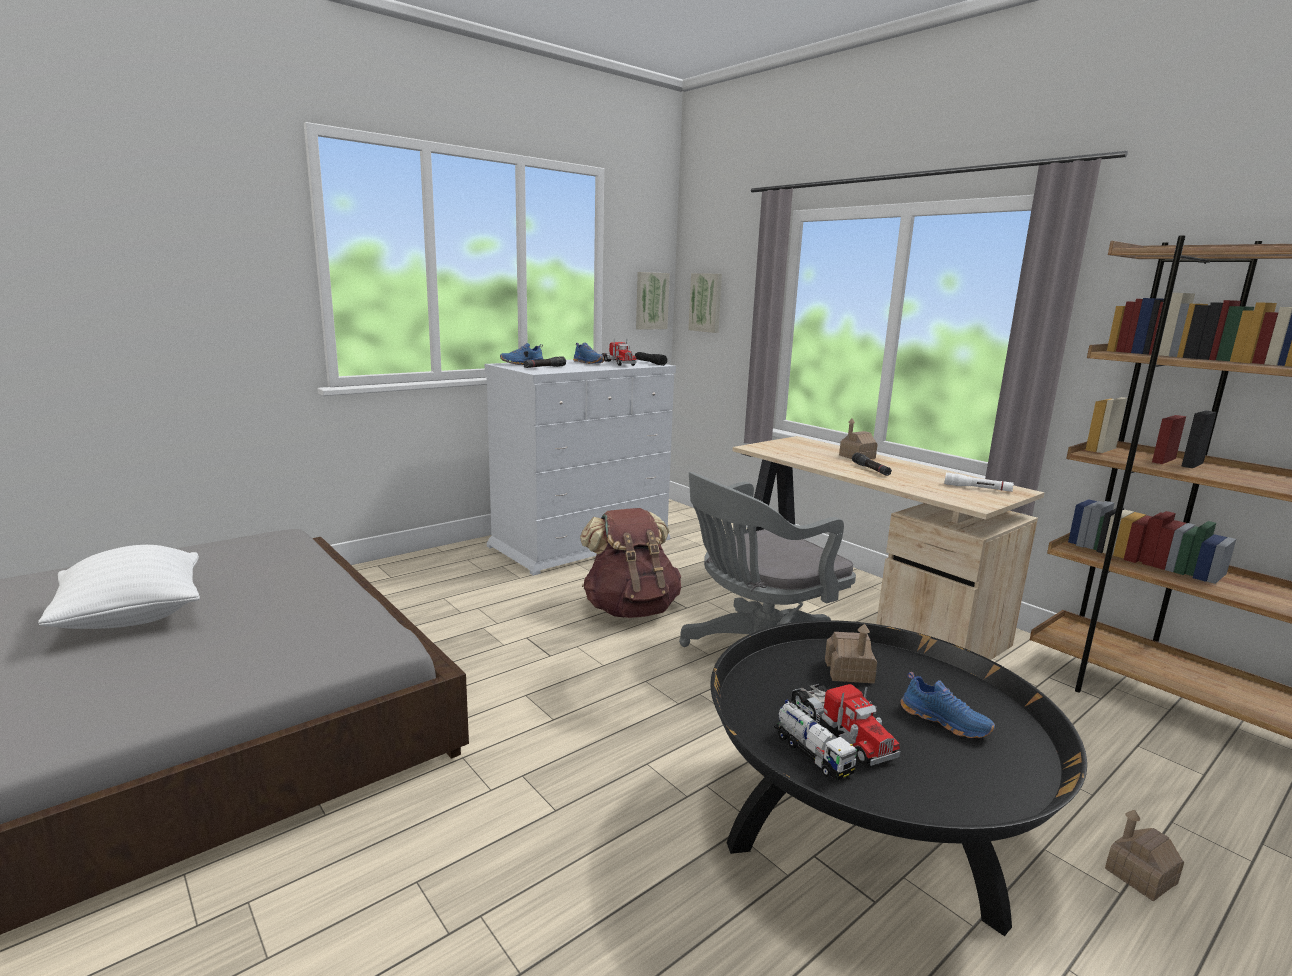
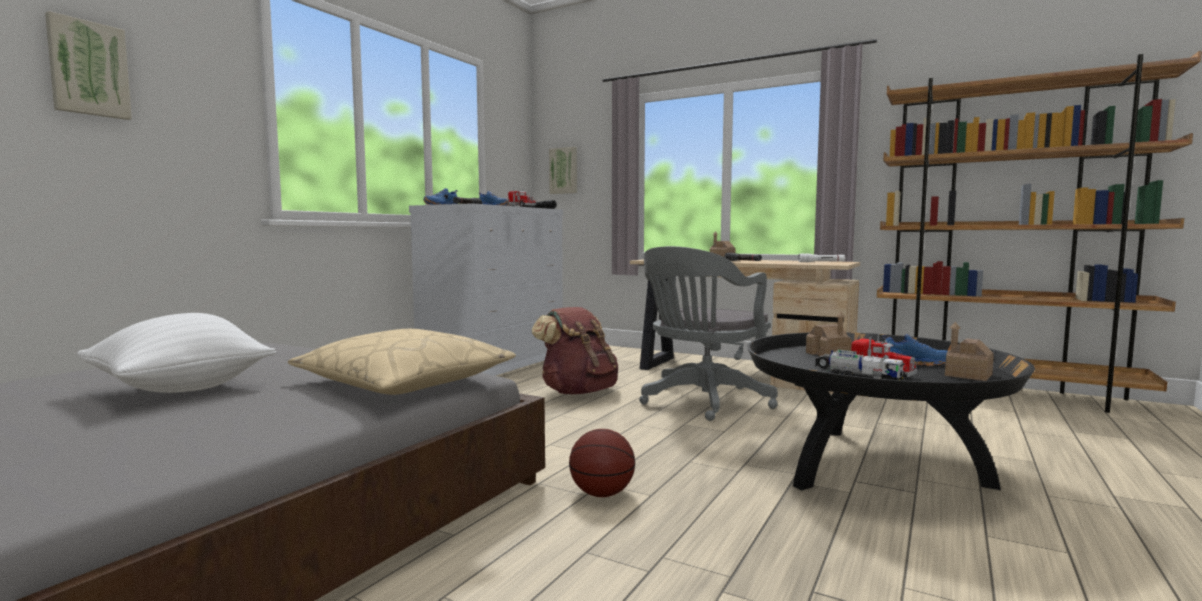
camera: 20 degrees left, 10 degrees down
(307, 646) = (404, 382): none -> beige pillow
(507, 793) = (602, 494): none -> basketball
(651, 301) = (517, 171): picture -> picture (88, 69)
(1140, 876) = (1035, 453): toy house -> toy house (968, 375)

